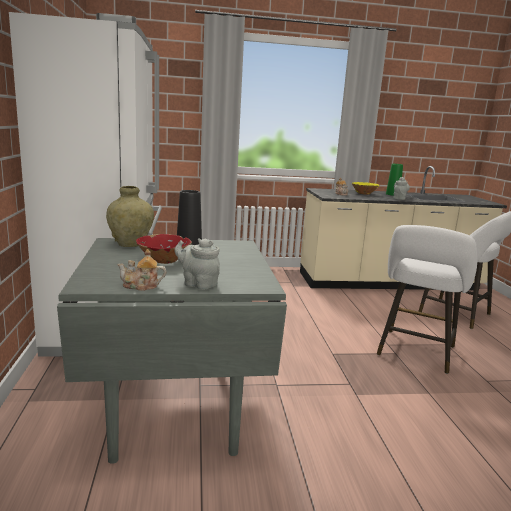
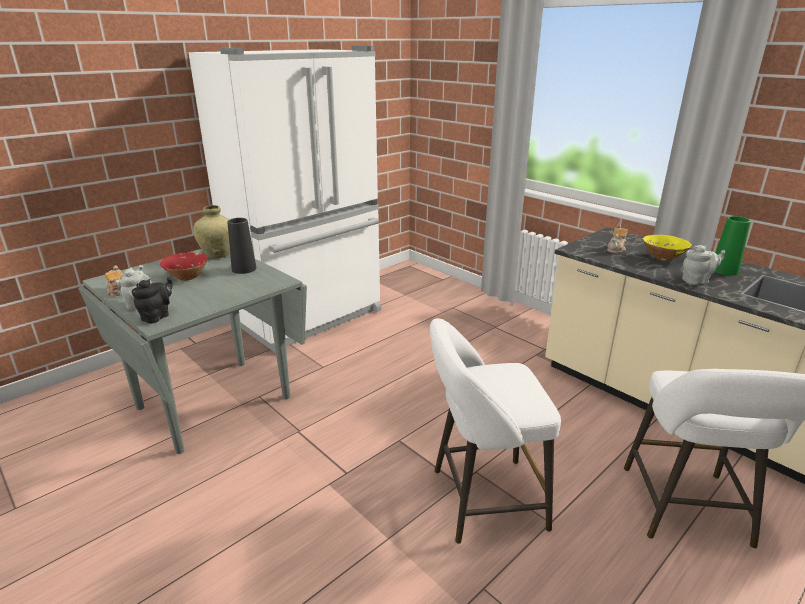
camera: 55 degrees right, 10 degrees up
(246, 283) = (157, 316): none -> black teapot

